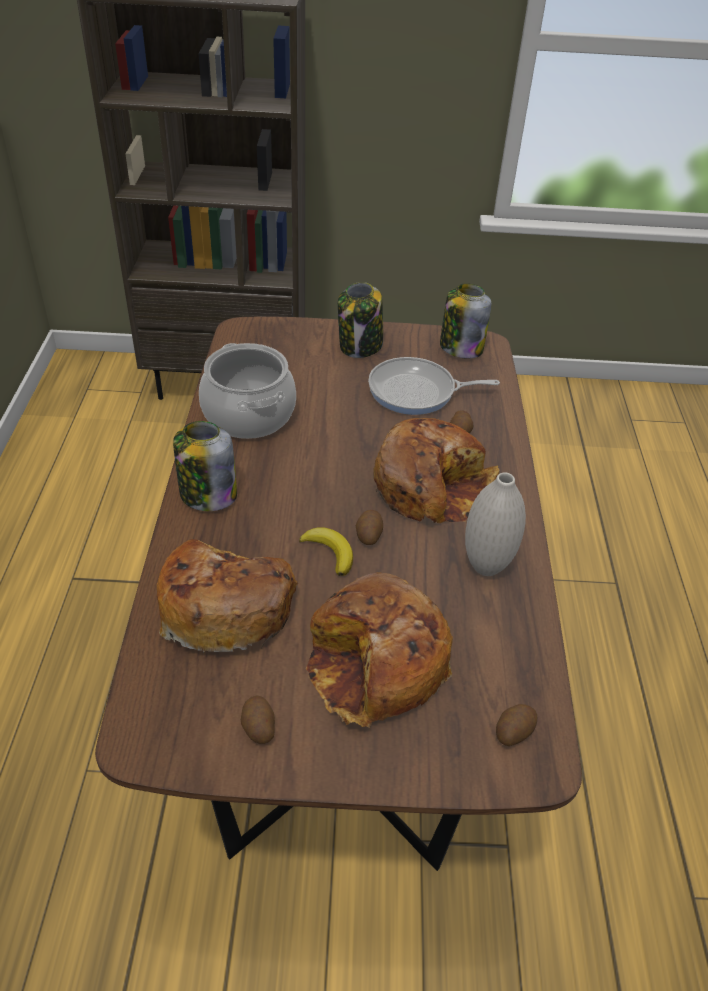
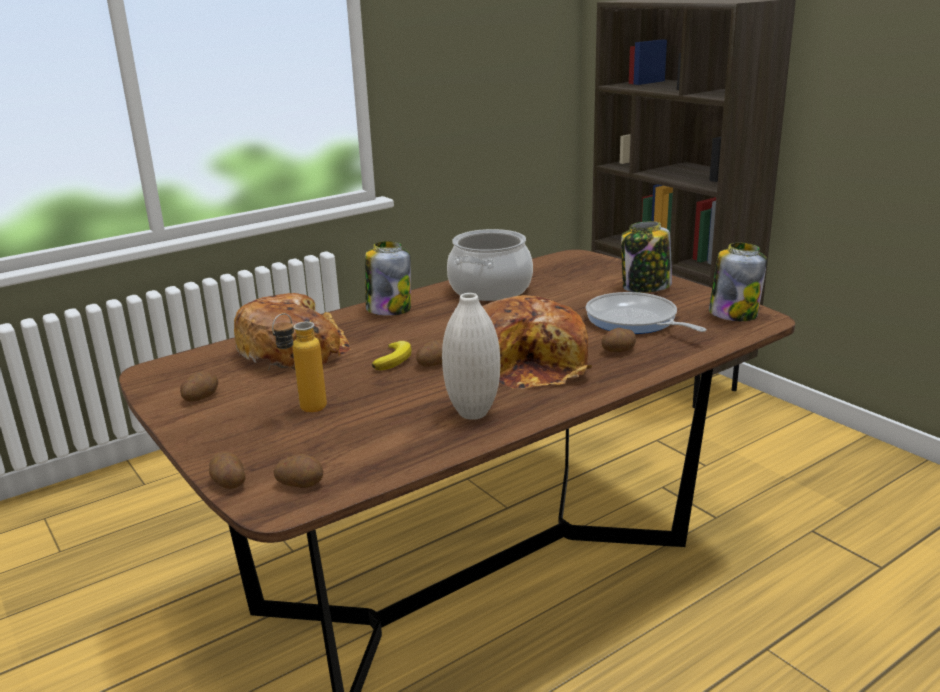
camera: 55 degrees right, 20 degrees down
(376, 664) = (304, 411): bread -> bottle
(469, 781) = (228, 482): none -> potato

